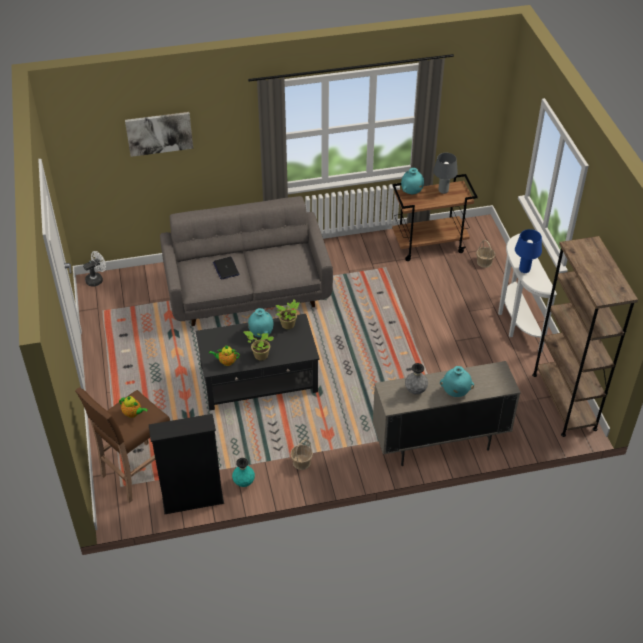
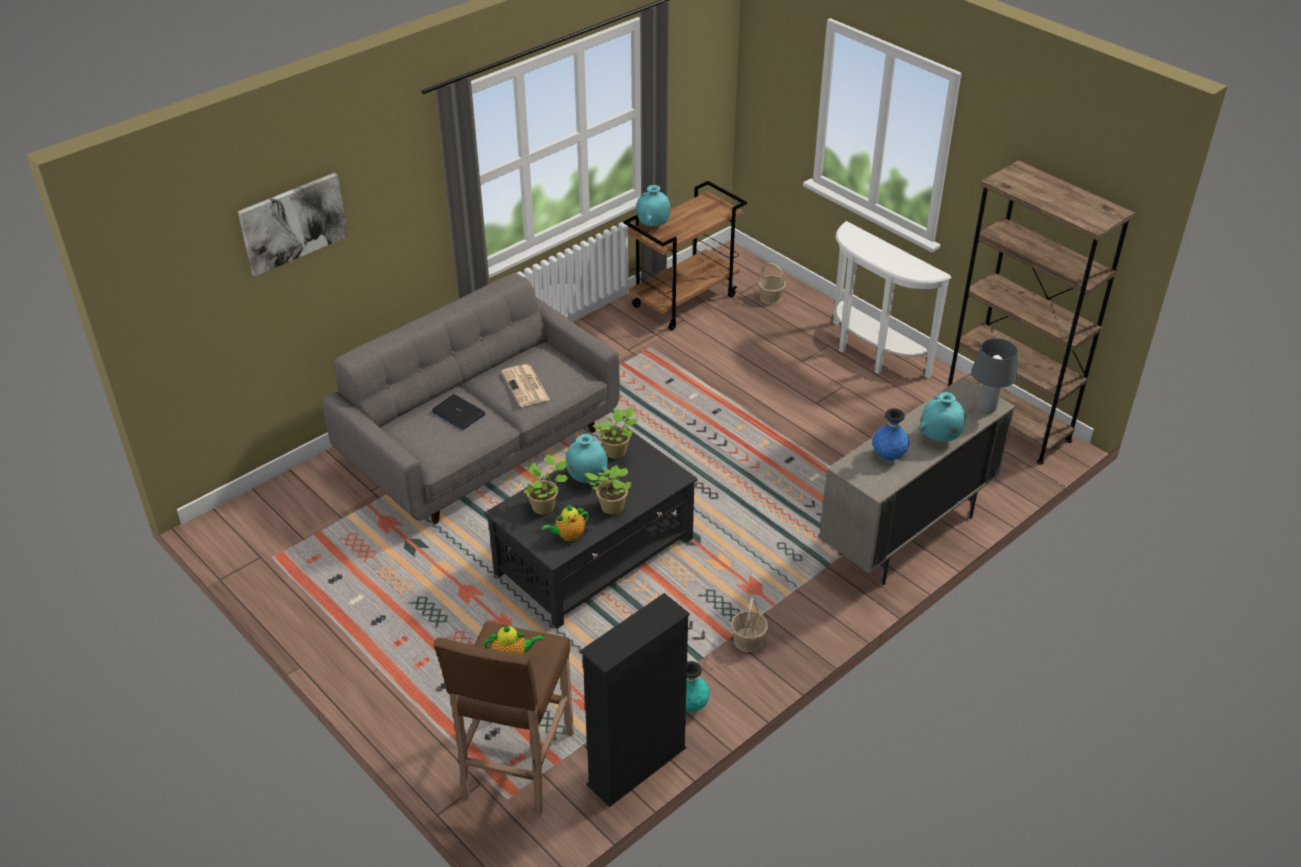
camera: 30 degrees left, 5 degrees down
(97, 279) = (226, 517): white fan -> none
(227, 340) = (545, 506): none -> potted plant
(272, 267) = (526, 386): none -> newspaper
(415, 390) = (888, 456): grey vase -> blue vase
(443, 191) = (693, 211): grey table lamp -> grey table lamp (987, 408)
(524, 270) = (888, 263): blue table lamp -> none

